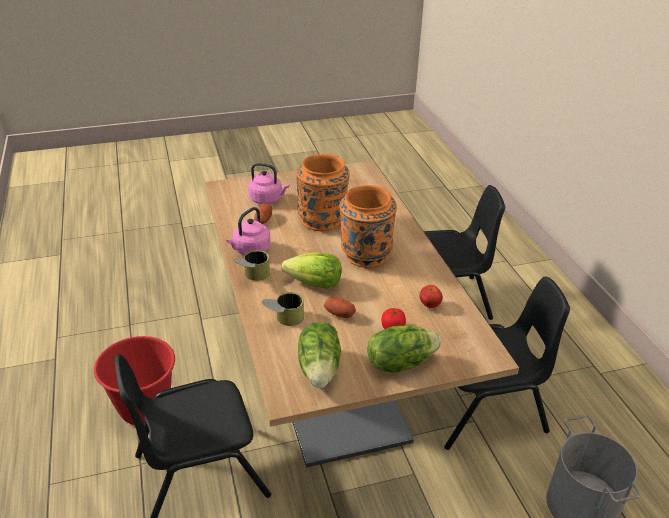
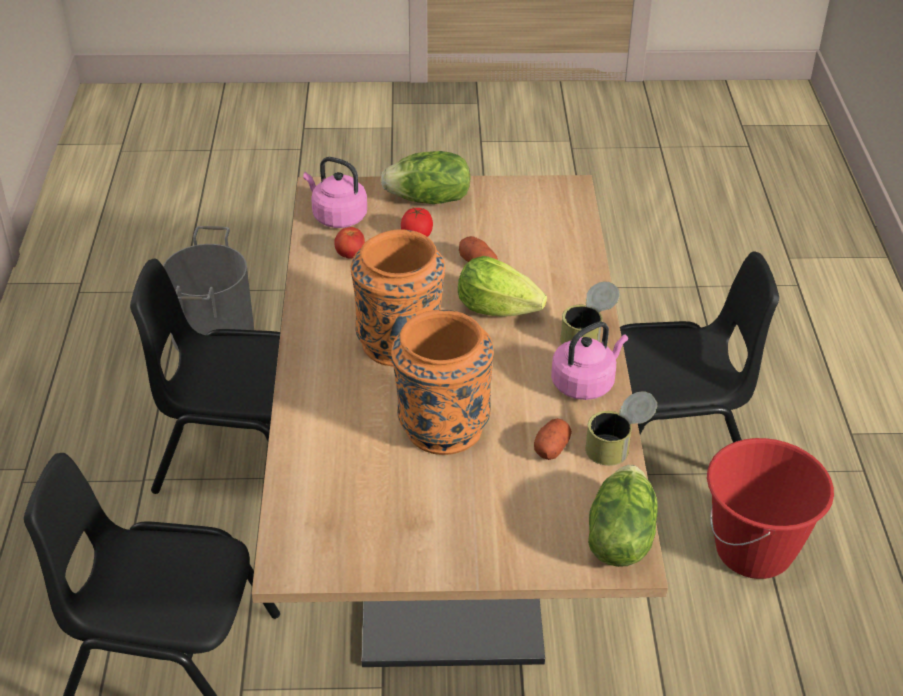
camera: 165 degrees left, 5 degrees up
(267, 199) = (534, 501): pink kettle -> pink kettle (337, 217)
(283, 320) = (555, 266): can -> can (618, 445)
(320, 369) = (524, 208): lettuce -> lettuce (618, 537)

